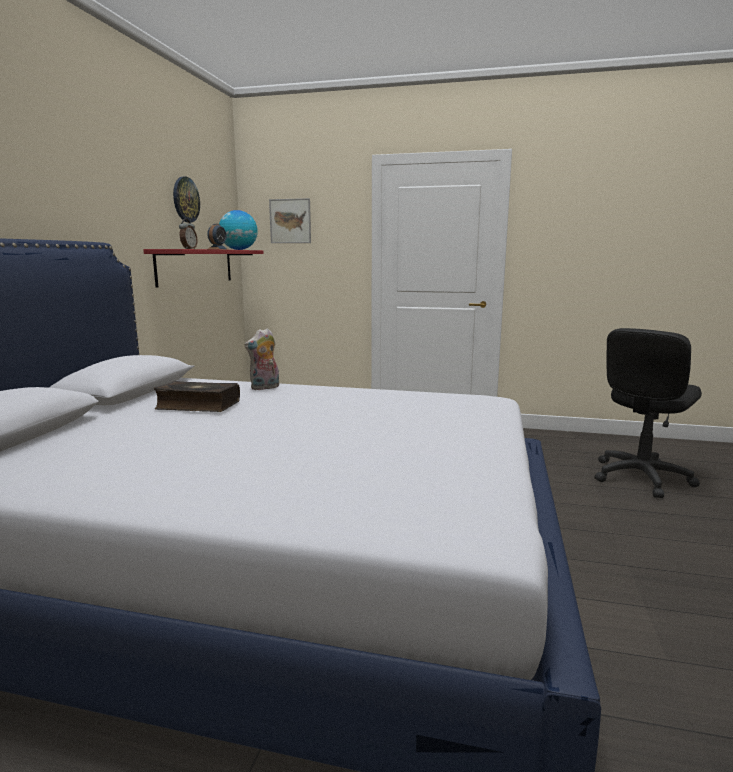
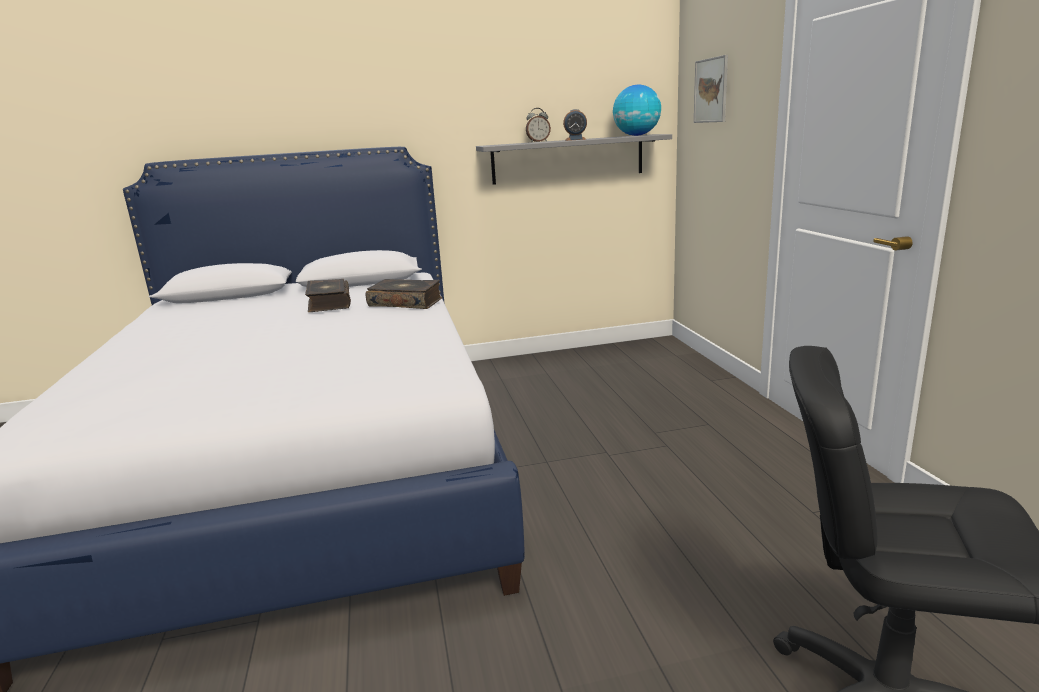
camera: 65 degrees right, 5 degrees up
(185, 199) = (555, 83): wall clock -> none
(195, 266) = (568, 159): red shelf -> grey shelf
(265, 388) = (406, 303): plush toy -> book

